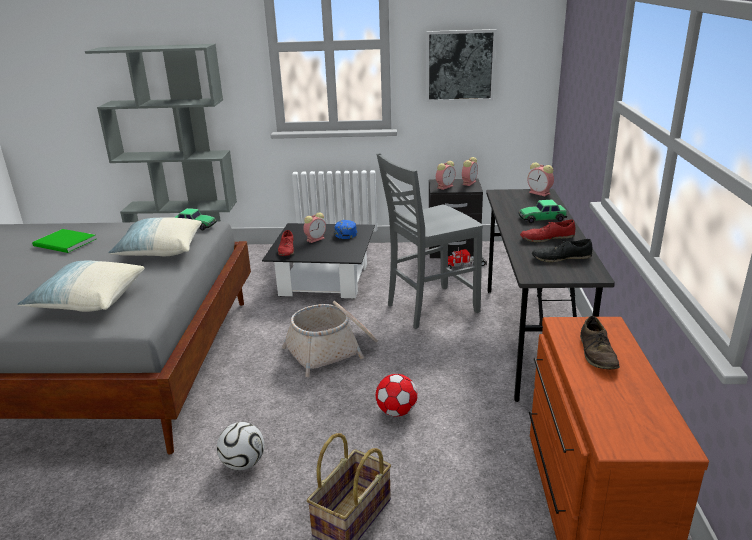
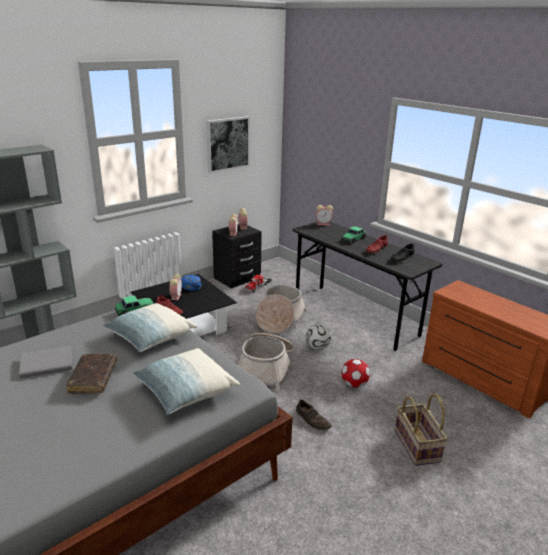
camera: 45 degrees left, 0 degrees up
(62, 264) = (93, 378): none -> brown book
(65, 243) = (48, 363): green book -> grey book
(243, 463) = (325, 457): football -> football (317, 347)
(430, 308) = (280, 319): grey chair -> basket
(597, 353) = (480, 300): brown shoe -> brown shoe (312, 420)

